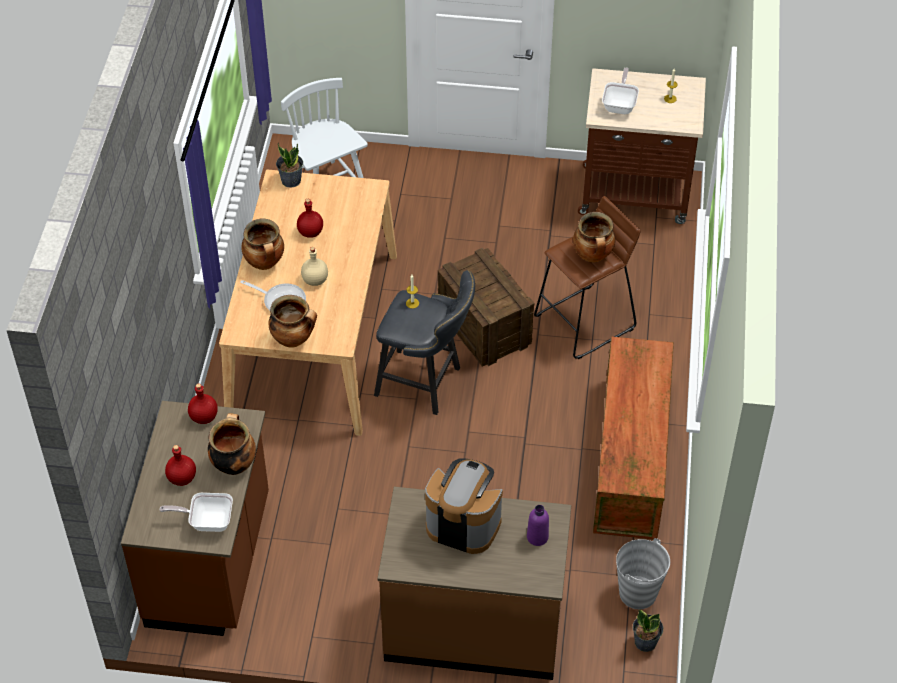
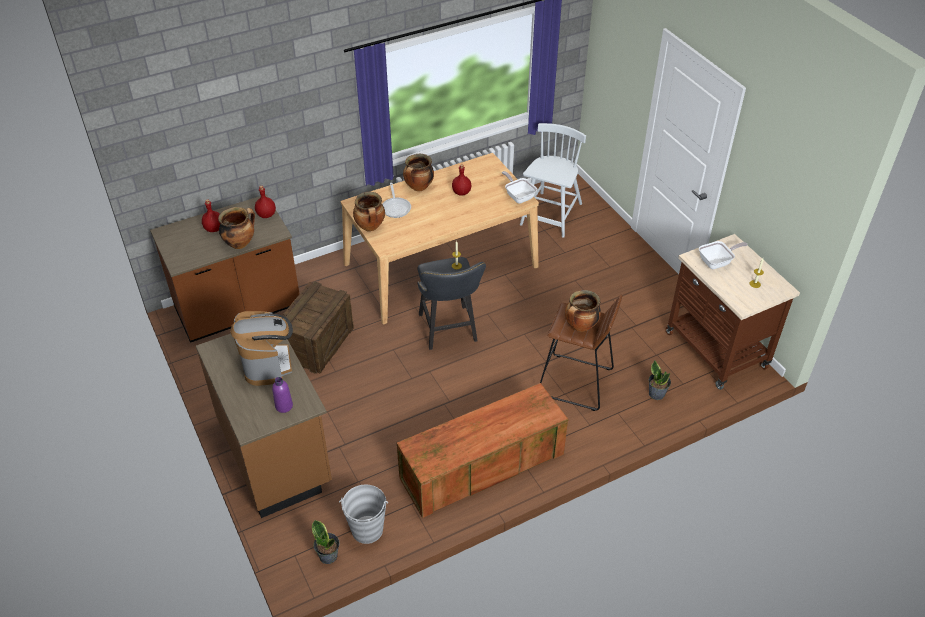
camera: 55 degrees right, 5 degrees down
(207, 521) = (189, 253): frying pan -> frying pan (518, 196)
(291, 180) = (494, 165): potted plant -> potted plant (656, 393)
(315, 280) = (425, 212): beige bottle -> none
(484, 327) = (521, 335): crate -> crate (317, 343)

